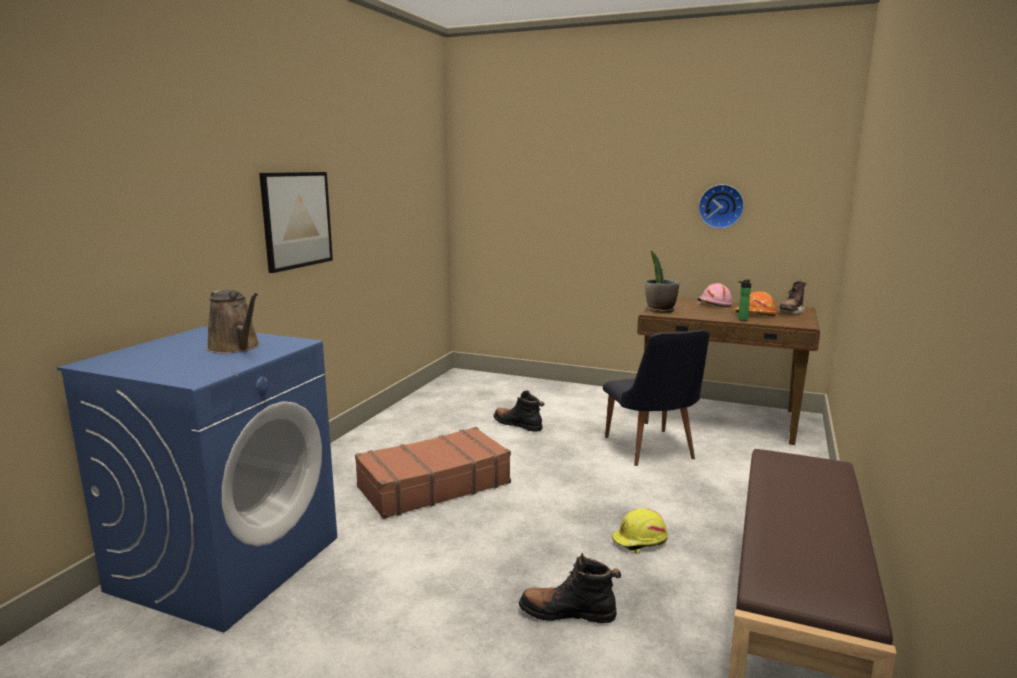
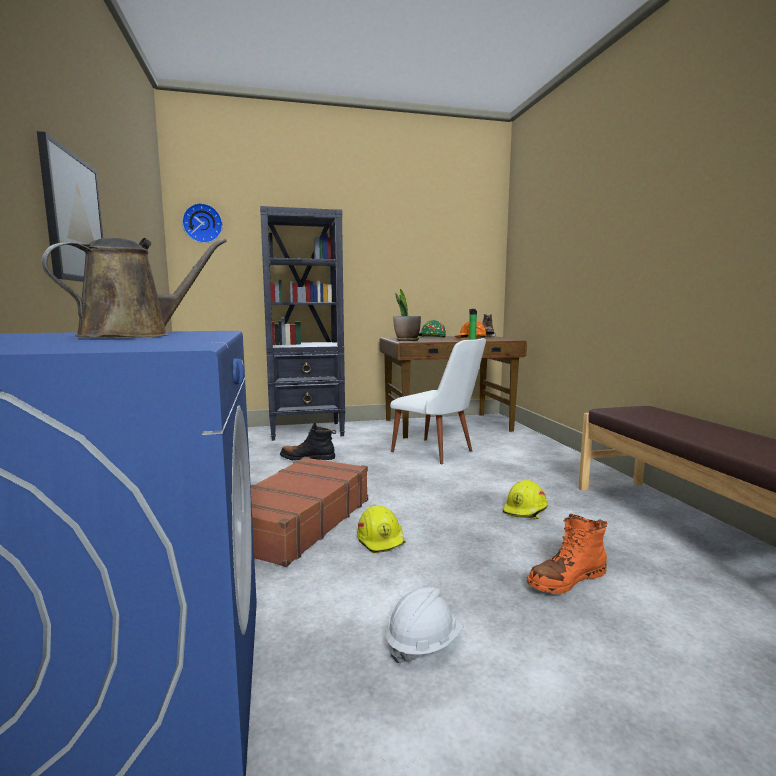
camera: 35 degrees left, 5 degrees down
(236, 347) = (134, 335): brown watering can -> brown watering can turned 60 degrees counterclockwise
(397, 606) = (423, 644): none -> white hard hat
(474, 522) = (381, 539): none -> yellow hard hat
(557, 392) = (307, 431): none -> black bookcase
(567, 613) = (566, 580): black boot -> orange boot
(652, 451) = (438, 453): black chair -> white chair
(713, 304) = (431, 337): pink hard hat -> green hard hat
(721, 206) = (423, 262): wall clock -> wall clock (203, 223)

